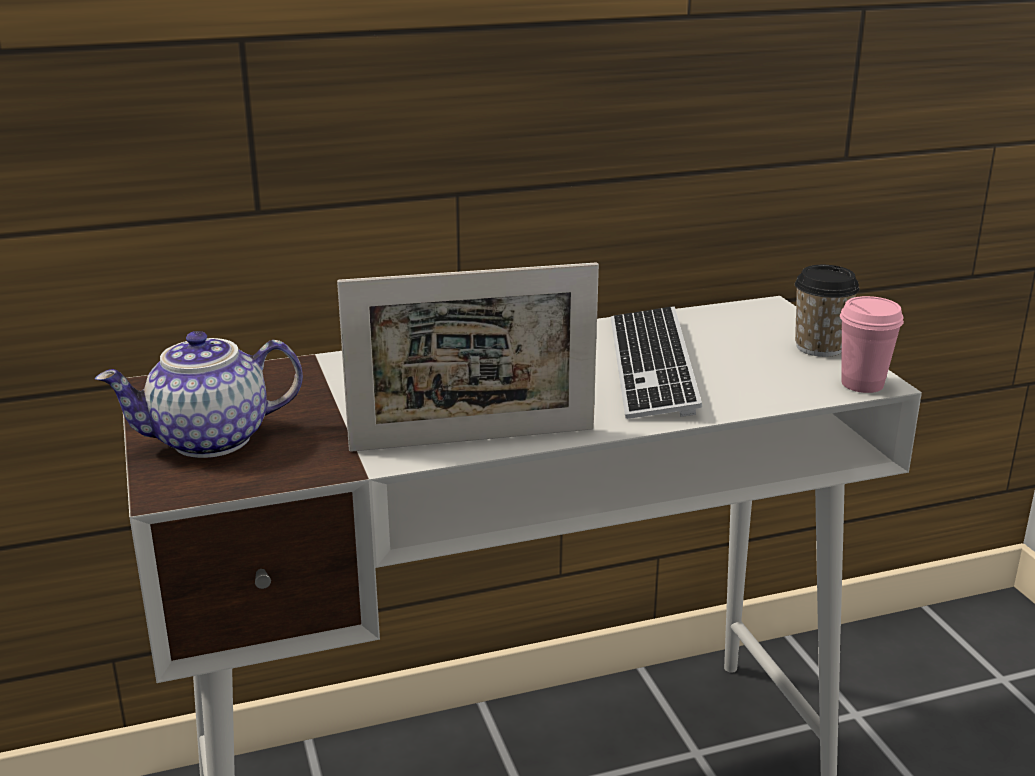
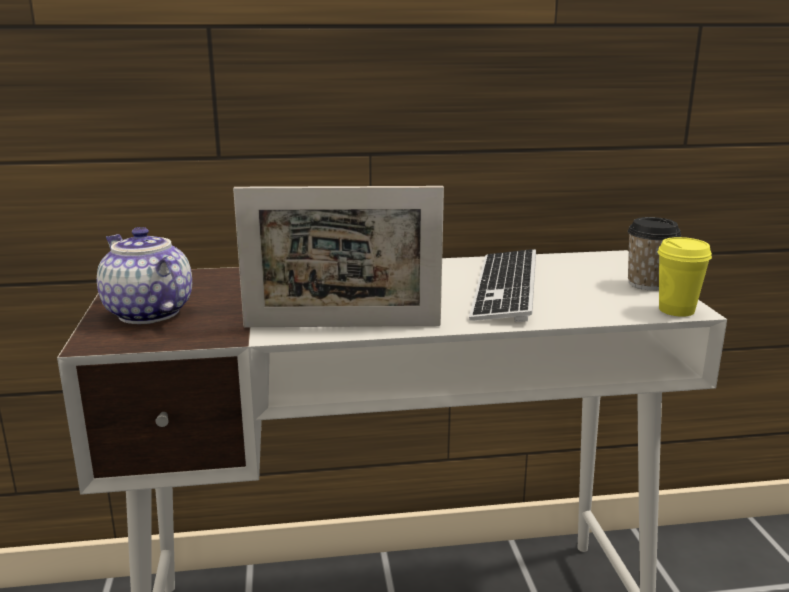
camera: 10 degrees right, 5 degrees down
(209, 441) = (146, 313): teapot -> teapot turned 60 degrees clockwise
(862, 384) = (676, 310): pink cup -> yellow cup

